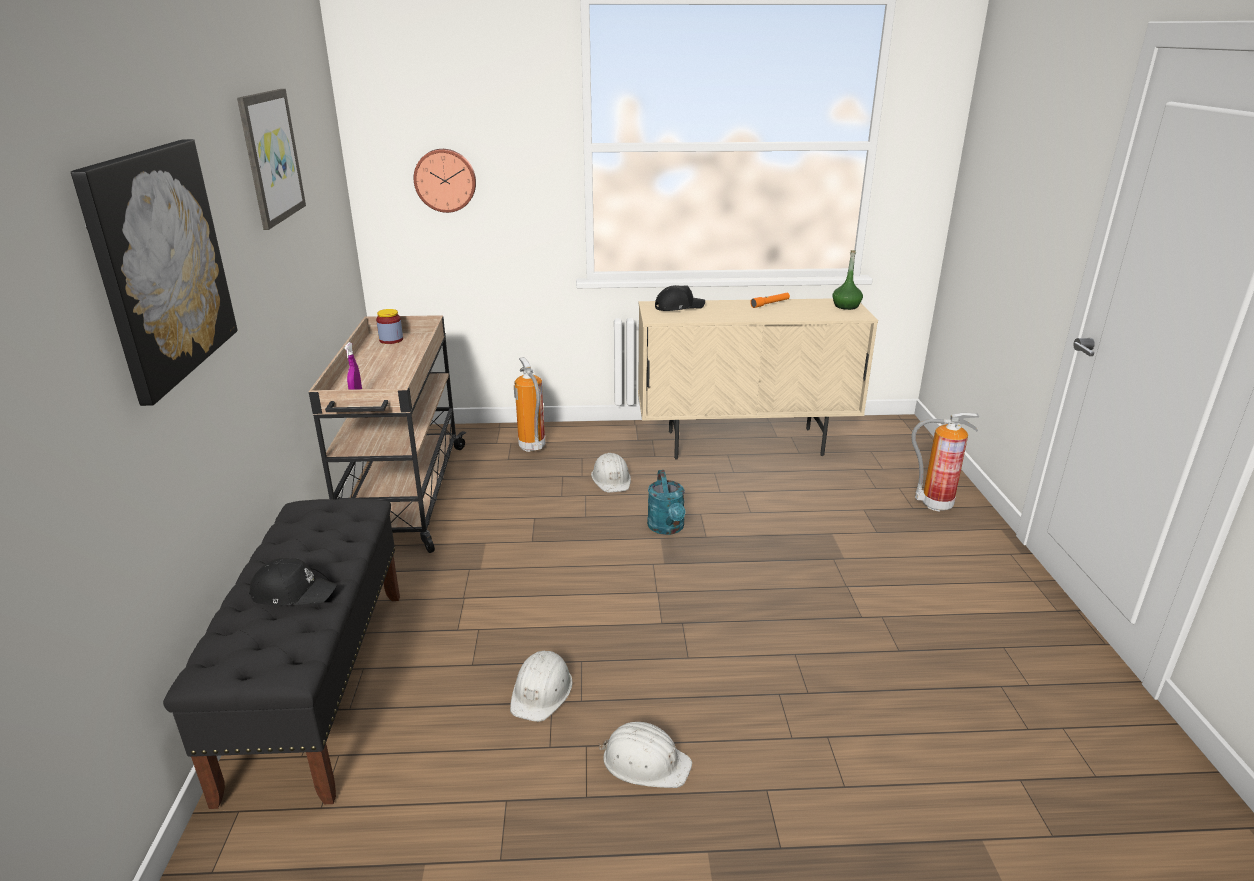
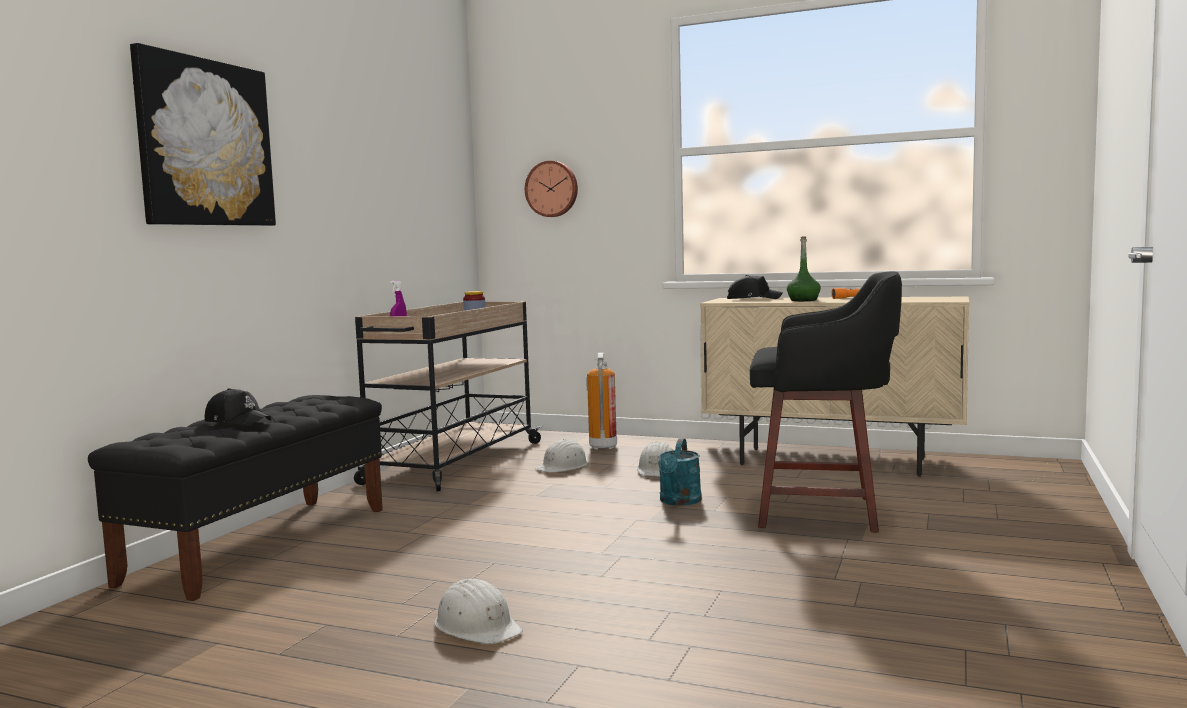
camera: 25 degrees right, 20 degrees down
(270, 157) = (366, 129): picture -> none
(542, 691) = (435, 573): white hard hat -> white hard hat (563, 466)
(790, 523) = (823, 512): none -> black stool
(846, 306) = (945, 298): green bottle -> green bottle (803, 300)
(934, 504) = (1032, 519): fire extinguisher -> none

